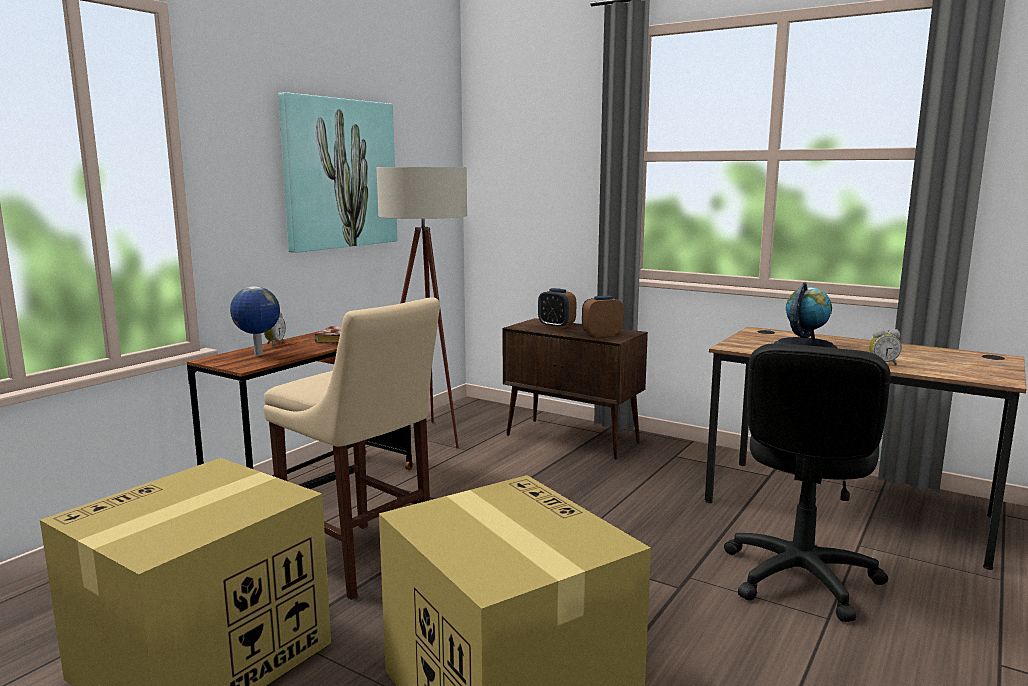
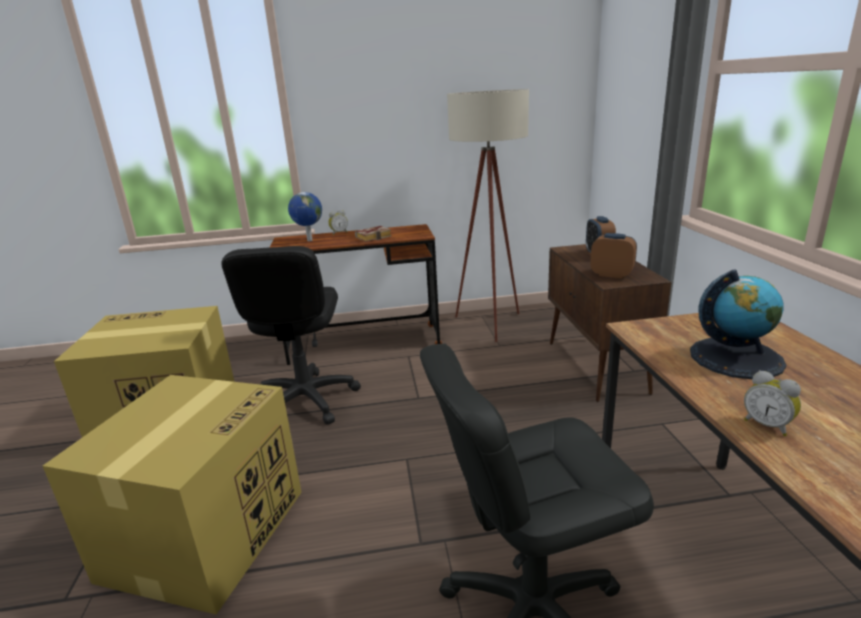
camera: 50 degrees right, 10 degrees up
(339, 174) = (433, 99): picture -> none
(362, 562) = (305, 400): beige stool -> black office chair

